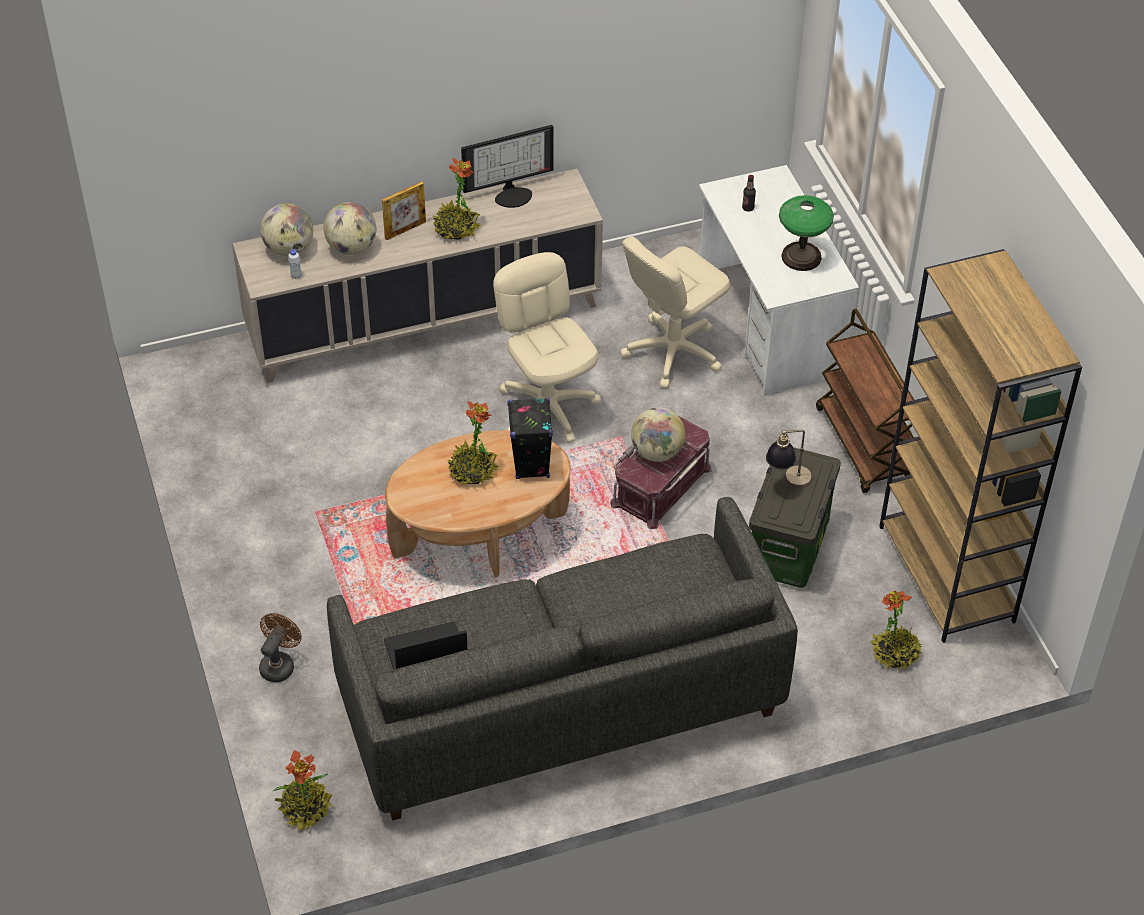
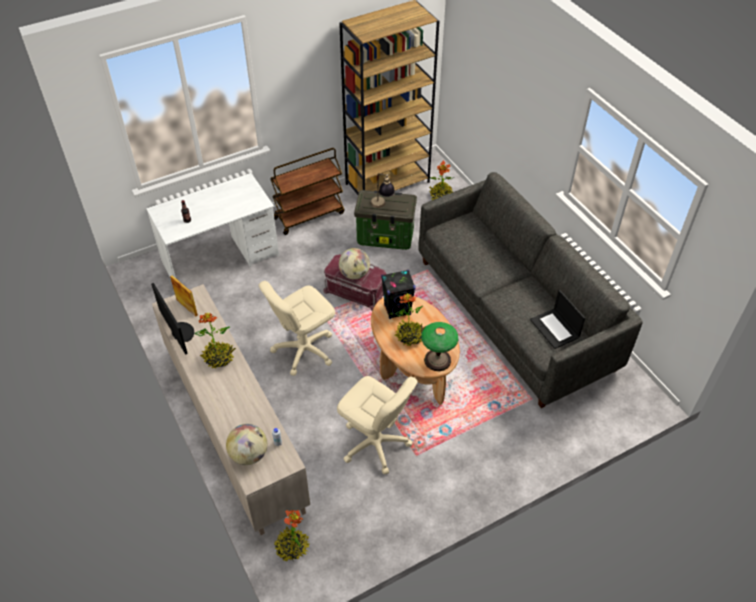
camera: 100 degrees left, 0 degrees up
(279, 664) = (538, 447): brown fan -> none
(305, 809) = (628, 411): potted plant -> potted plant (292, 547)
(352, 247) = (243, 415): globe -> none
(405, 230) = (222, 386): picture frame -> picture frame (187, 307)
(672, 352) = (249, 298): beige office chair -> beige office chair (375, 444)
(801, 257) = (229, 195): table lamp -> table lamp (437, 360)

